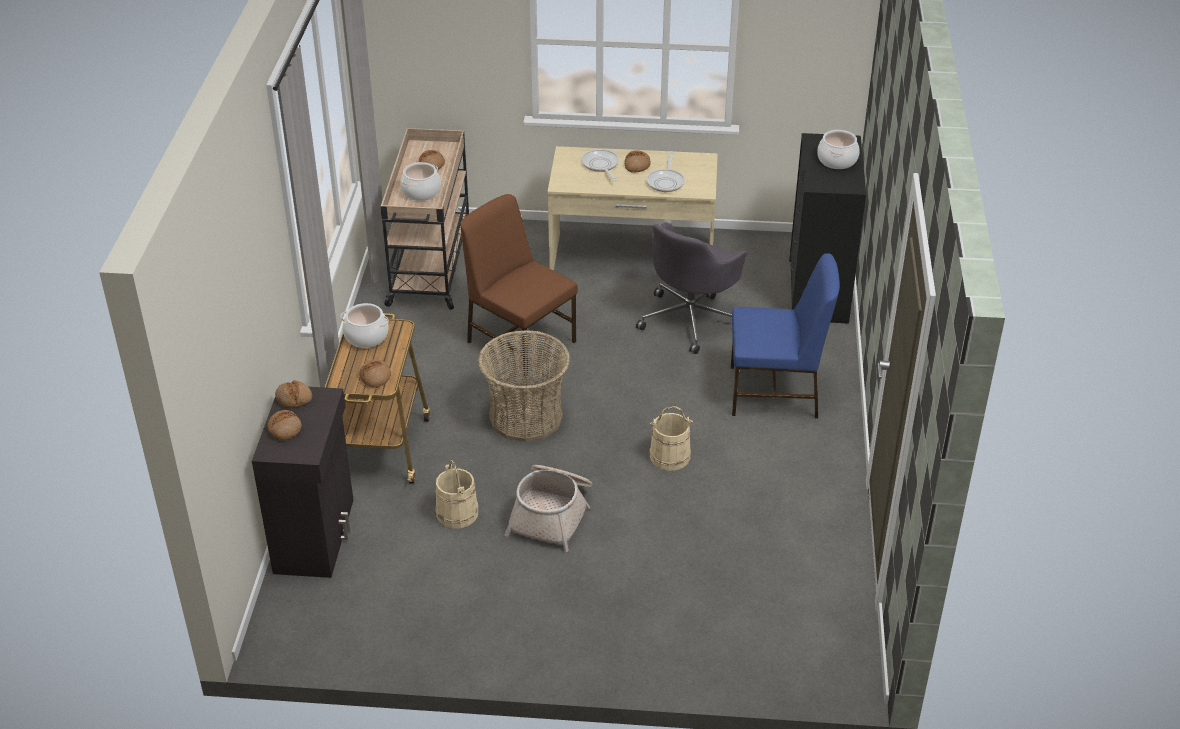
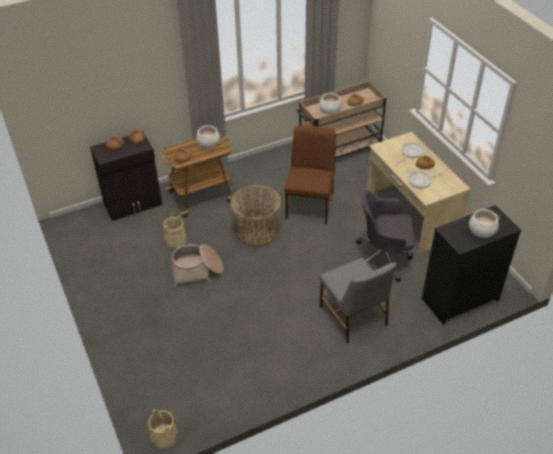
camera: 60 degrees right, 5 degrees up
(670, 456) = (268, 295): beige bucket -> beige bucket (164, 436)
(775, 392) = (353, 317): blue chair -> grey chair

